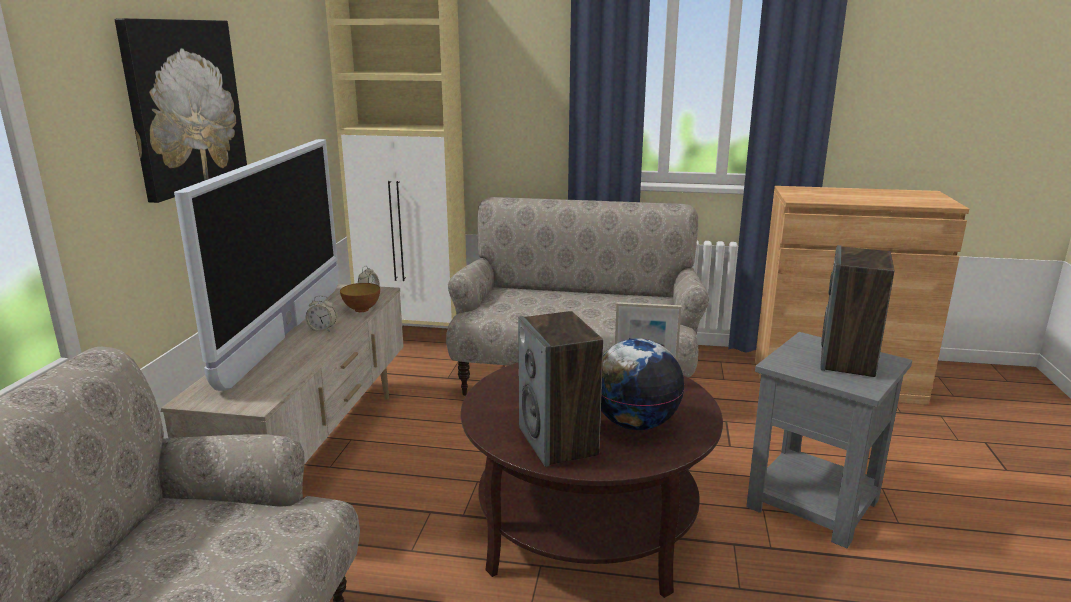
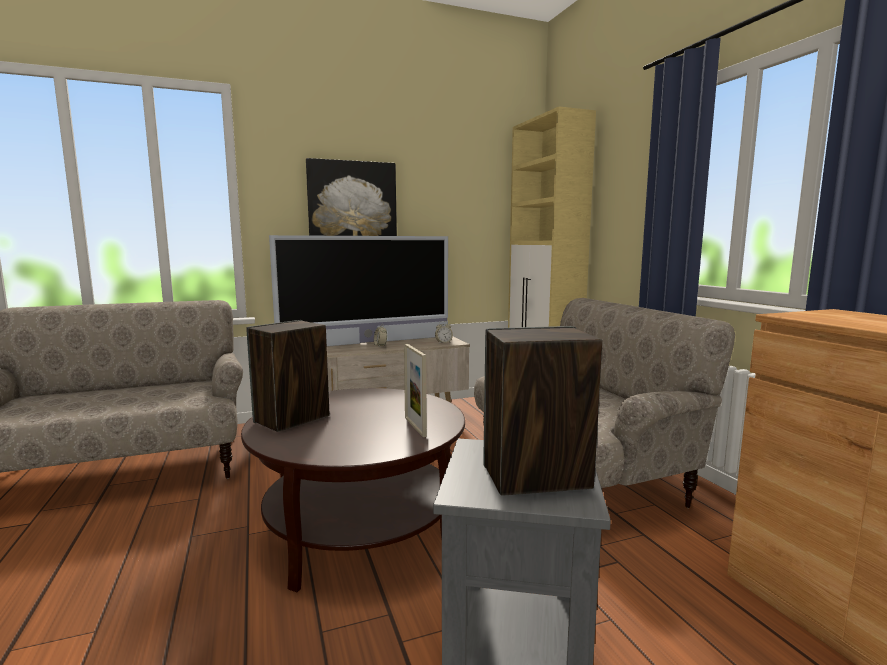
camera: 60 degrees right, 10 degrees down
(361, 310) = (420, 345): bowl -> none
(635, 423) = (339, 435): globe -> none

